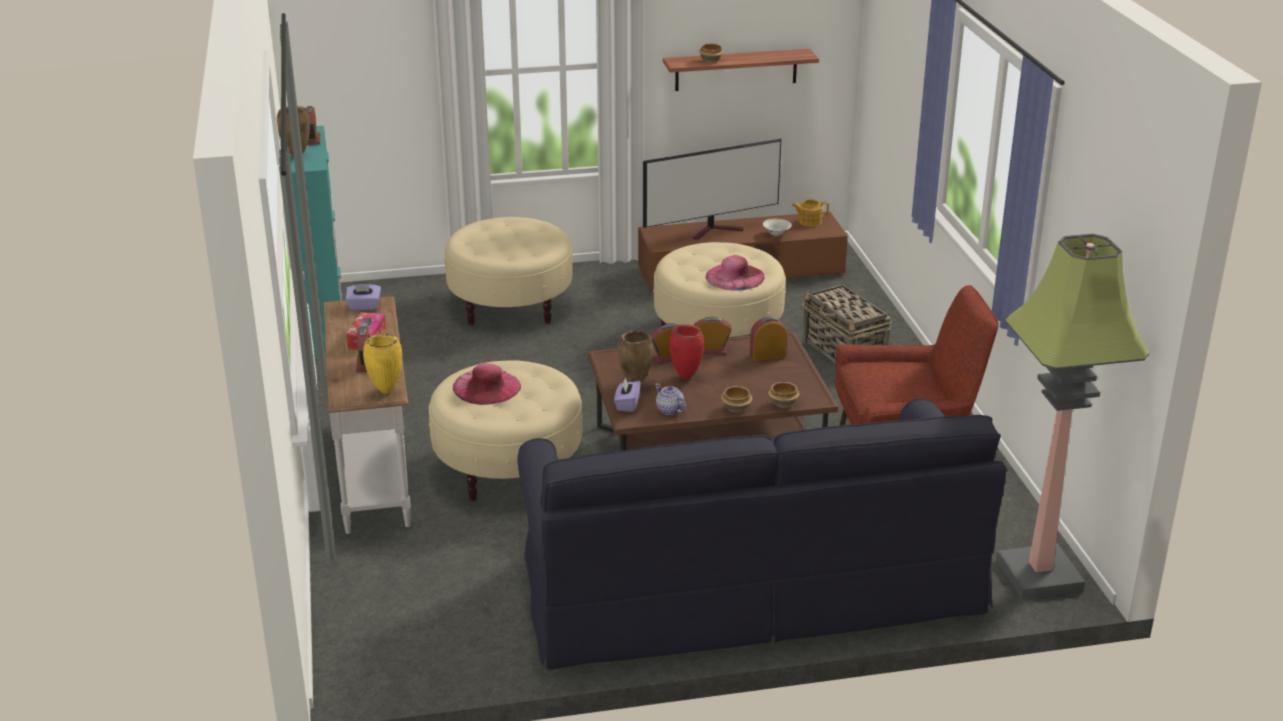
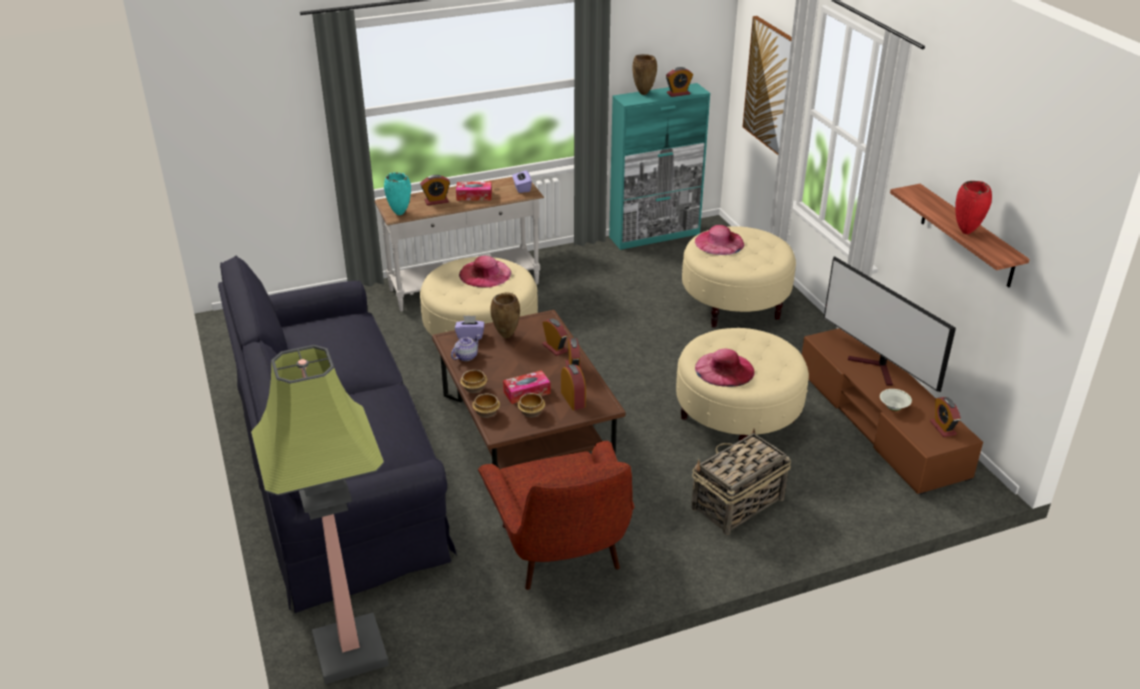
camera: 80 degrees right, 5 degrees up
(378, 82) = (770, 86): none -> picture
(386, 391) = (400, 213): yellow vase -> turquoise vase
(487, 247) = (719, 242): none -> pink hat
(686, 377) = (522, 360): red vase -> red vase (966, 232)
(710, 60) = (932, 206): bowl -> bowl (532, 412)
(749, 379) = (526, 392): none -> tissue box
(809, 221) = (943, 428): teapot -> alarm clock

